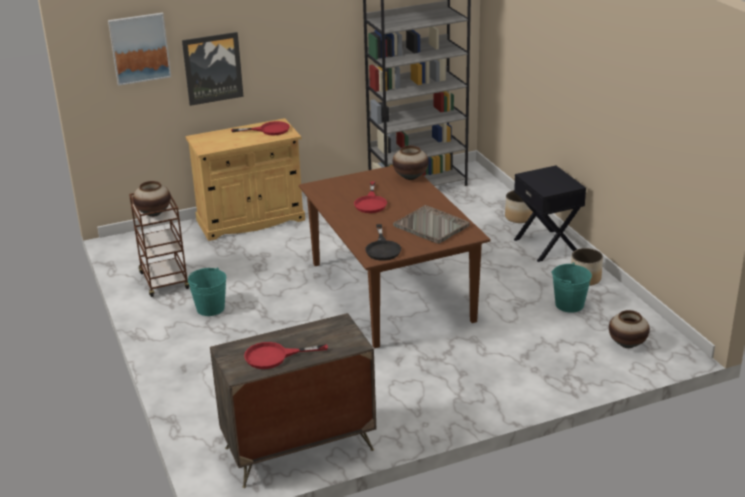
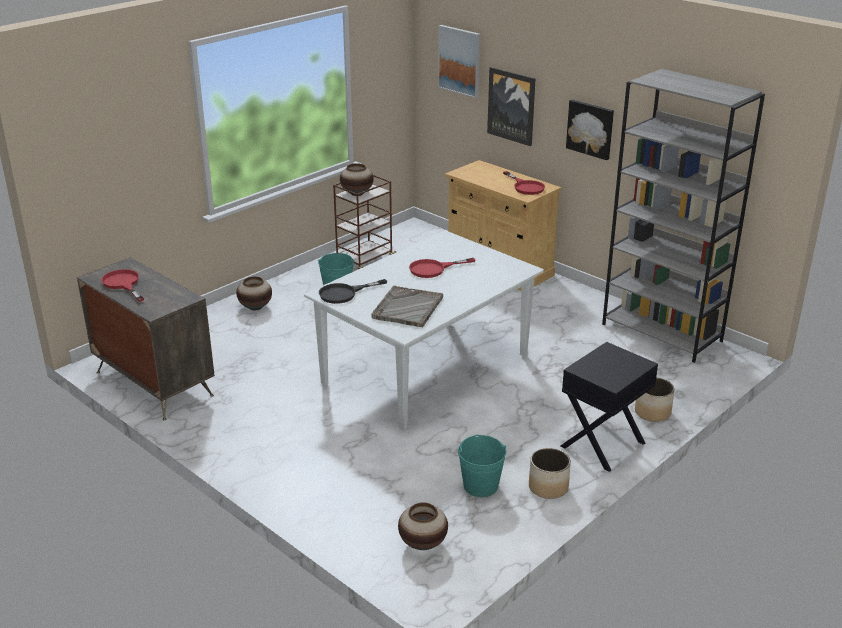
camera: 65 degrees right, 0 degrees up
(302, 54) = (590, 129): none -> picture
(392, 292) = (426, 369): brown dining table -> white dining table
(410, 177) = (508, 276): vase -> vase (255, 307)

